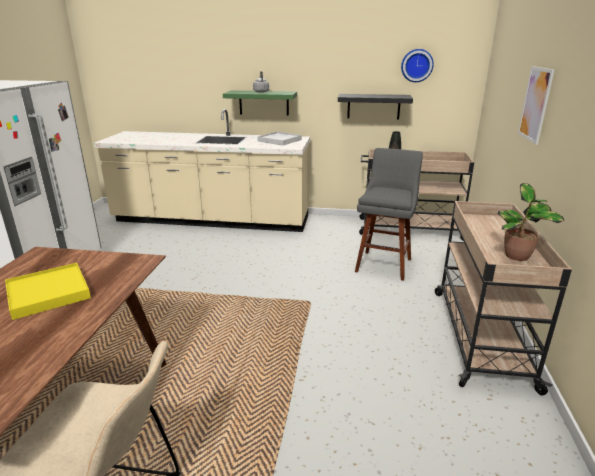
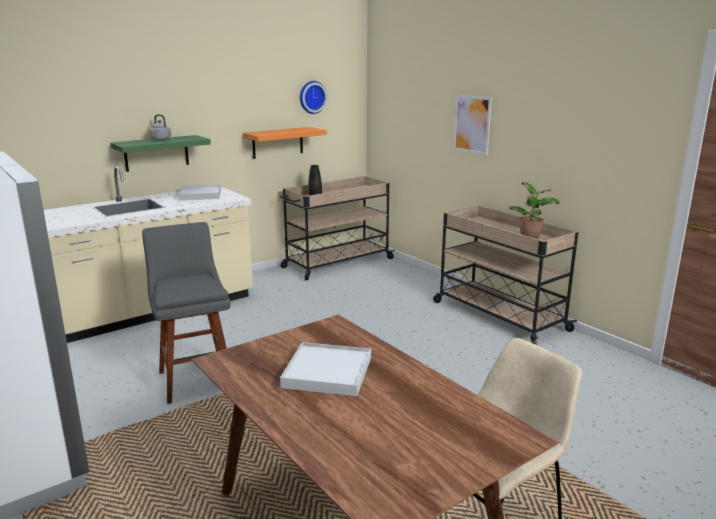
camera: 45 degrees left, 5 degrees down
(48, 293) = (327, 372): yellow tray -> white tray
(373, 106) = (277, 142): black shelf -> orange shelf
(384, 264) = (365, 296): grey stool -> grey stool (195, 378)

